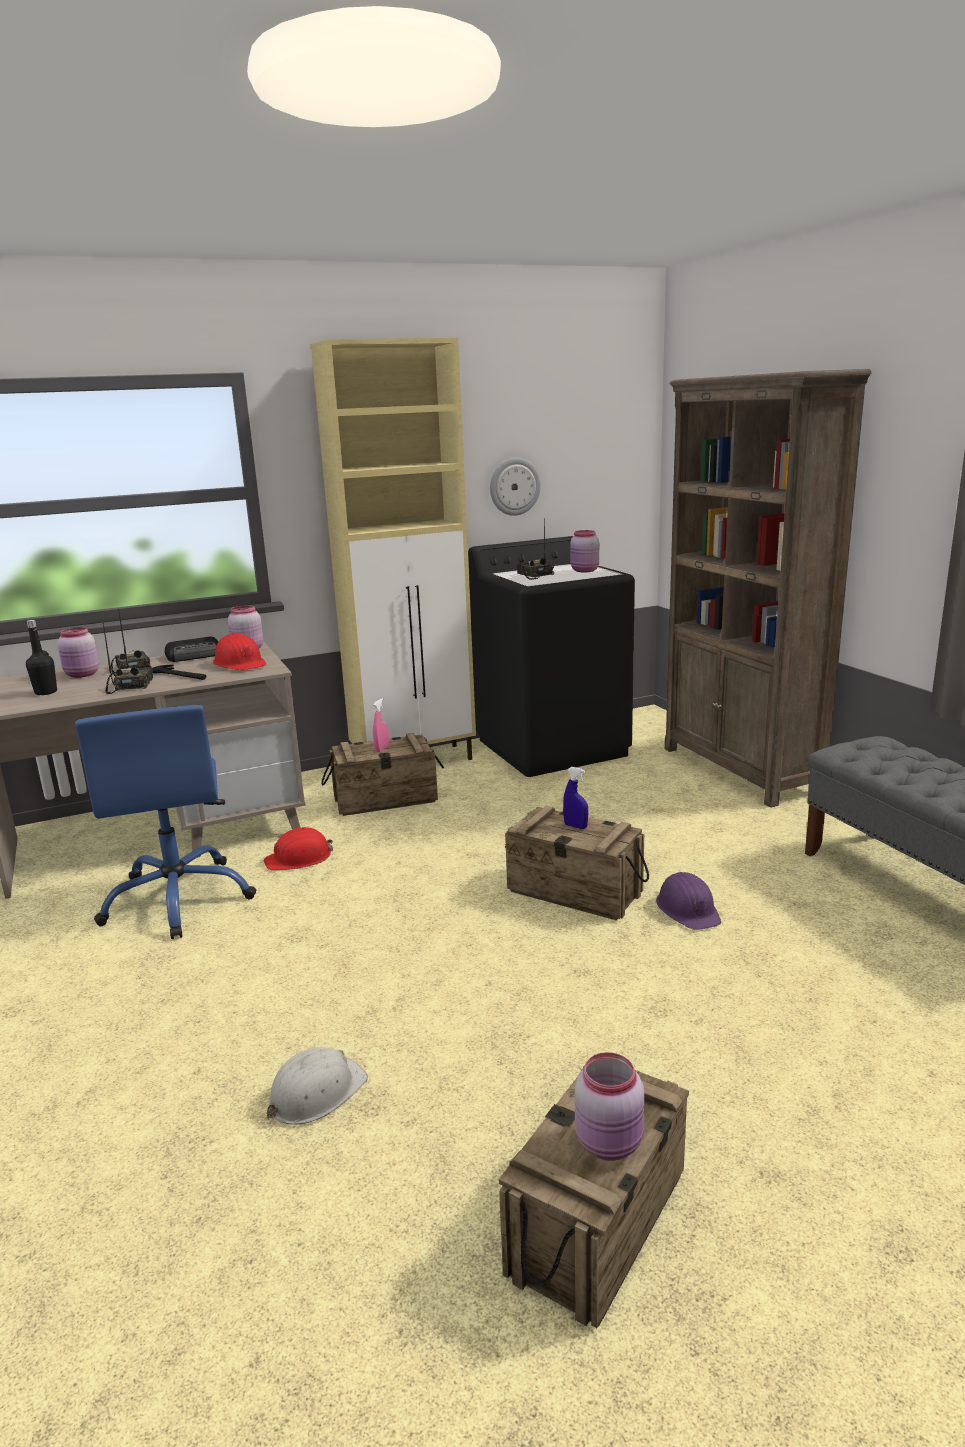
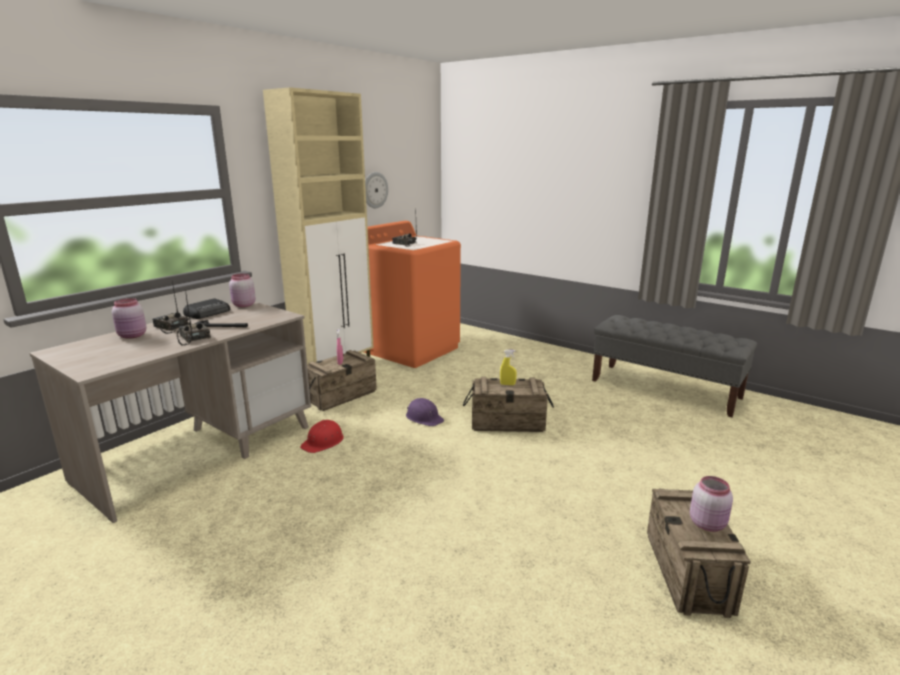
camera: 30 degrees left, 0 degrees up
(46, 692) = (123, 351): black bottle -> none
(179, 899) = (264, 486): blue office chair -> none
(240, 663) = (255, 314): red hard hat -> none
(316, 1093) = (489, 567): white hard hat -> none
(552, 747) = (411, 349): black washing machine -> orange washing machine
(575, 826) = (507, 384): blue spray bottle -> yellow spray bottle
(584, 571) = (429, 240): pink jar -> none
(688, 909) = (570, 418): purple hard hat -> purple hard hat (424, 417)
(740, 770) = (521, 346): brown bookcase -> none

